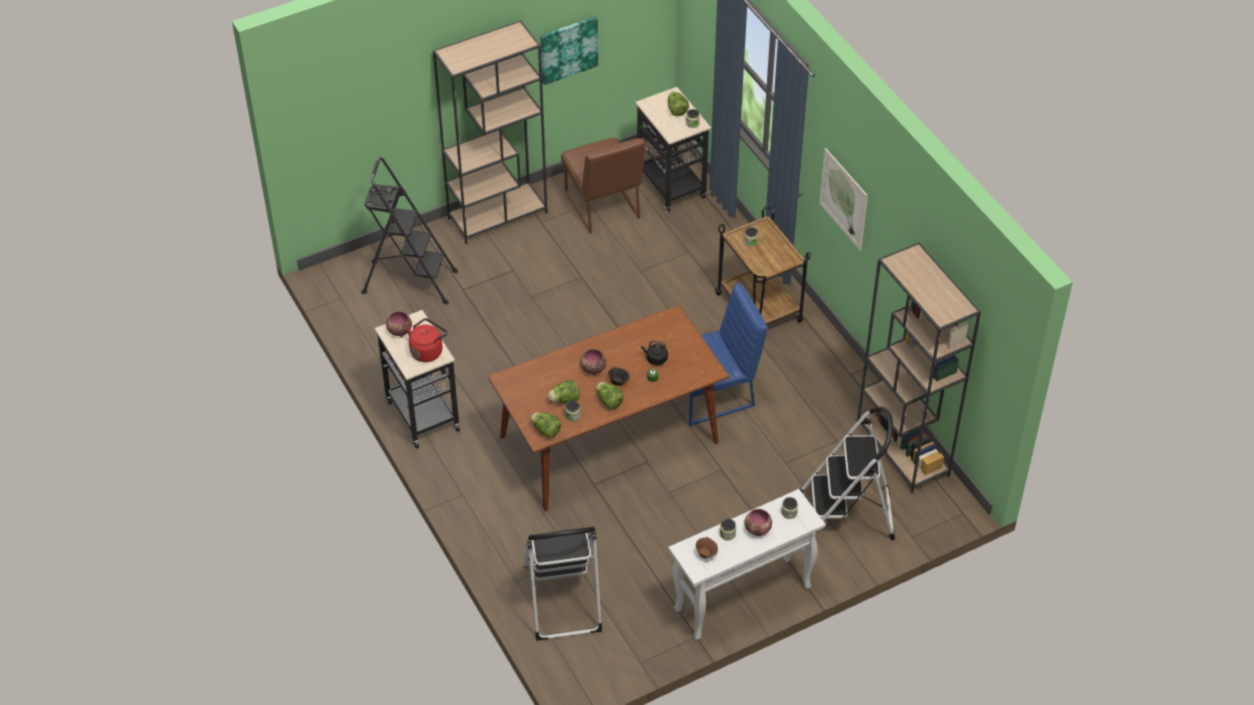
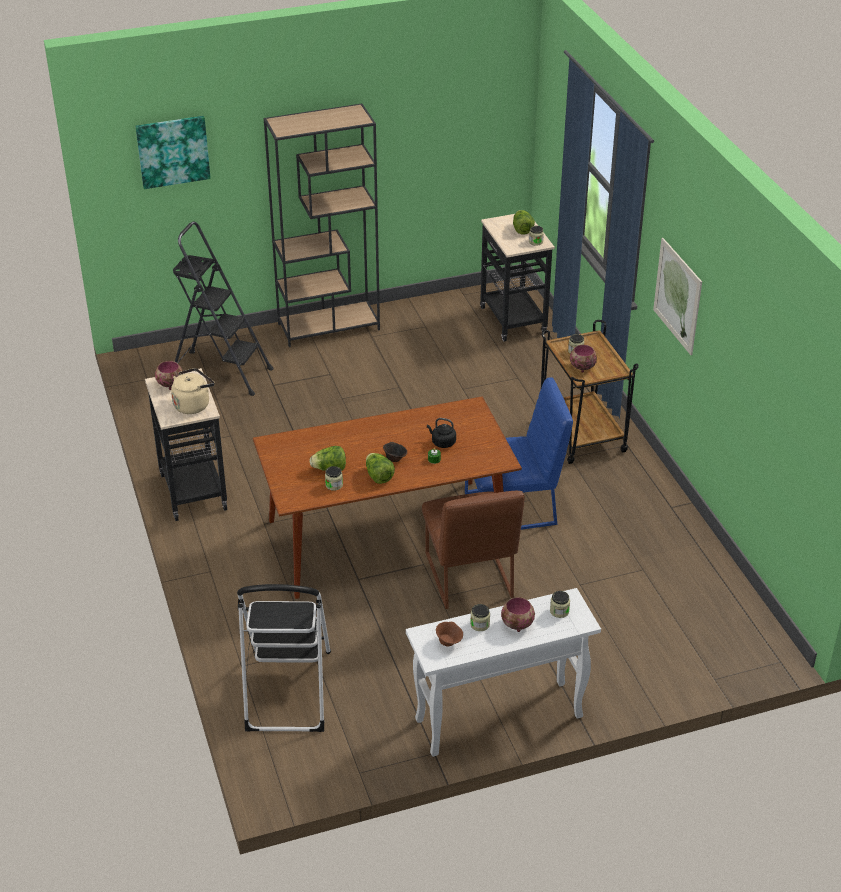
camera: 10 degrees right, 10 degrees down
(427, 351) = (193, 404): red kettle -> beige kettle
(545, 431) = (299, 496): lettuce -> none
(568, 49) = (414, 152): picture -> picture (173, 151)
(592, 369) = (369, 444): bowl -> bowl (581, 367)
(602, 206) = (438, 330): brown chair -> brown chair (469, 577)
(849, 515) = (644, 647): step ladder -> none
(903, 450) = (719, 588): bookcase -> none

